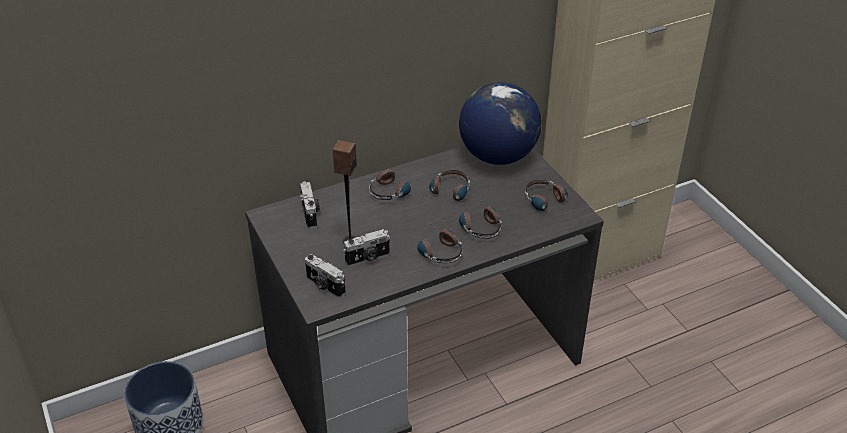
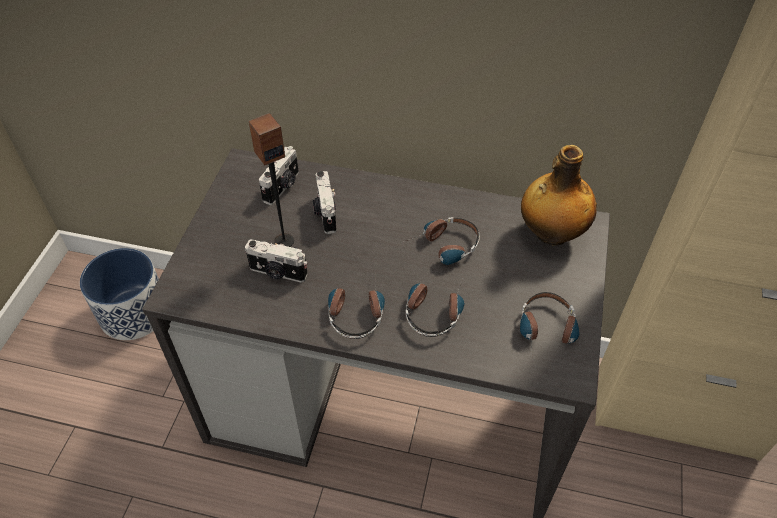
camera: 40 degrees right, 10 degrees up
(324, 286) = (203, 277): camera -> camera (325, 213)
(394, 189) = (392, 207): headphones -> none
(497, 156) = (550, 234): globe -> bottle

